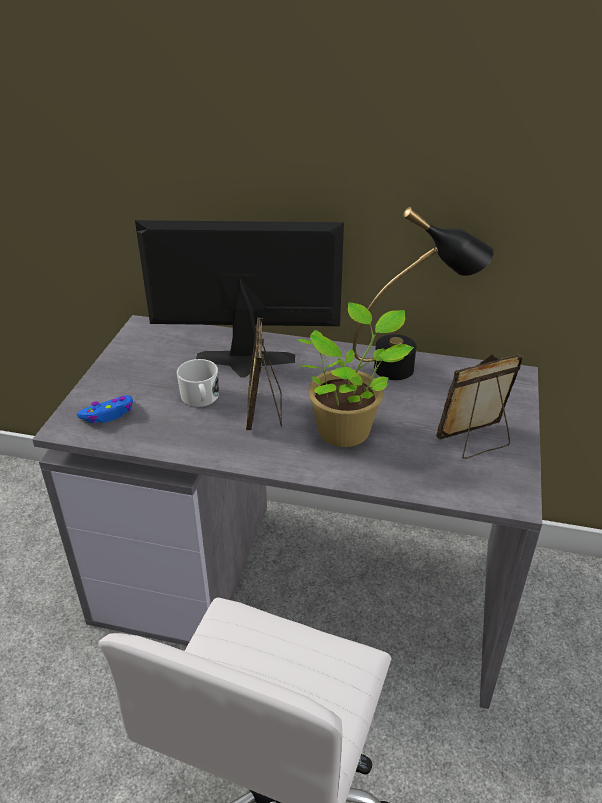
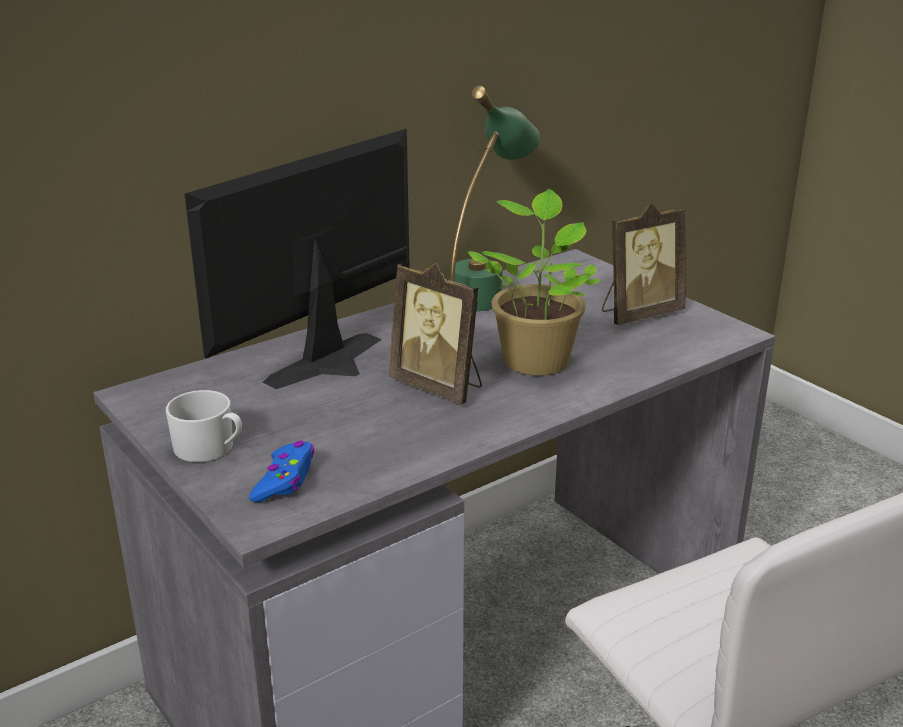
camera: 50 degrees left, 10 degrees down
(200, 399) = (355, 412): white mug -> white mug (210, 448)
(413, 366) = (487, 291): black table lamp -> green table lamp
(476, 441) = (639, 314): picture frame -> picture frame turned 135 degrees counterclockwise

